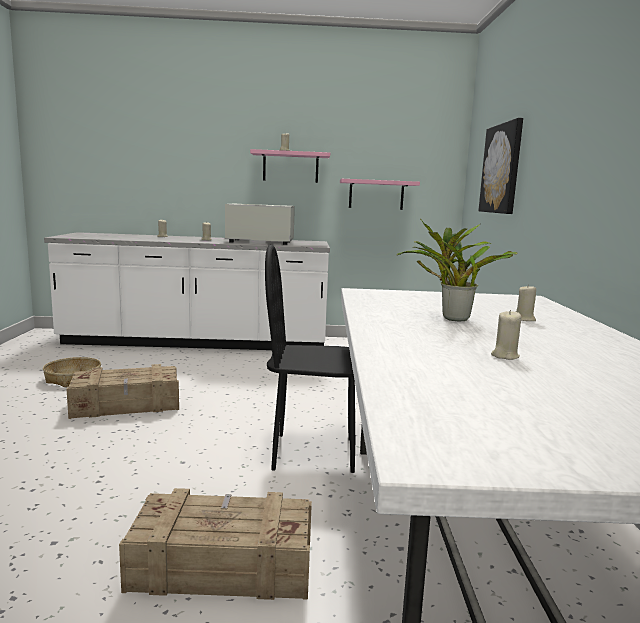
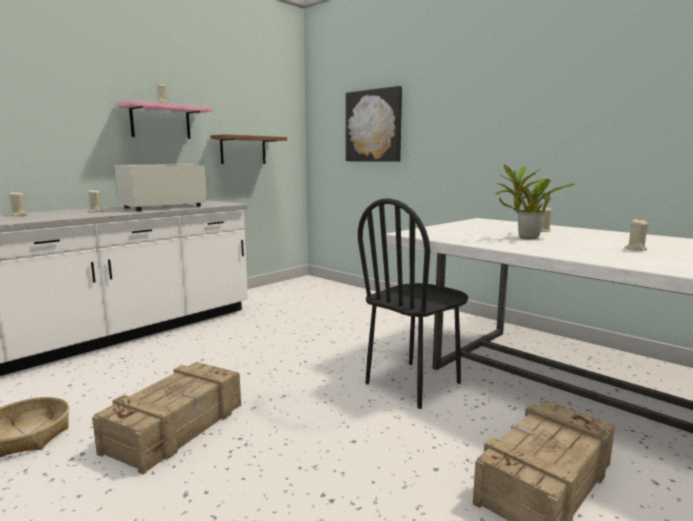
camera: 45 degrees left, 0 degrees up
(376, 194) = (243, 150): pink shelf -> brown shelf

